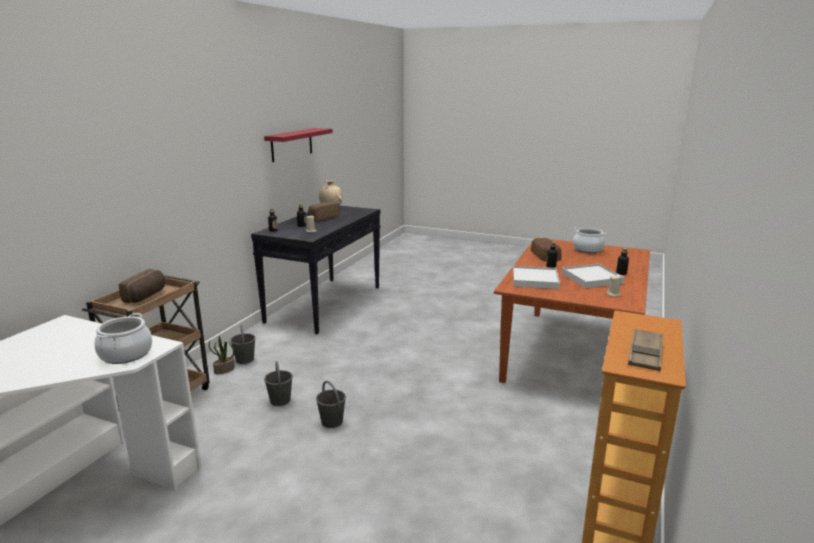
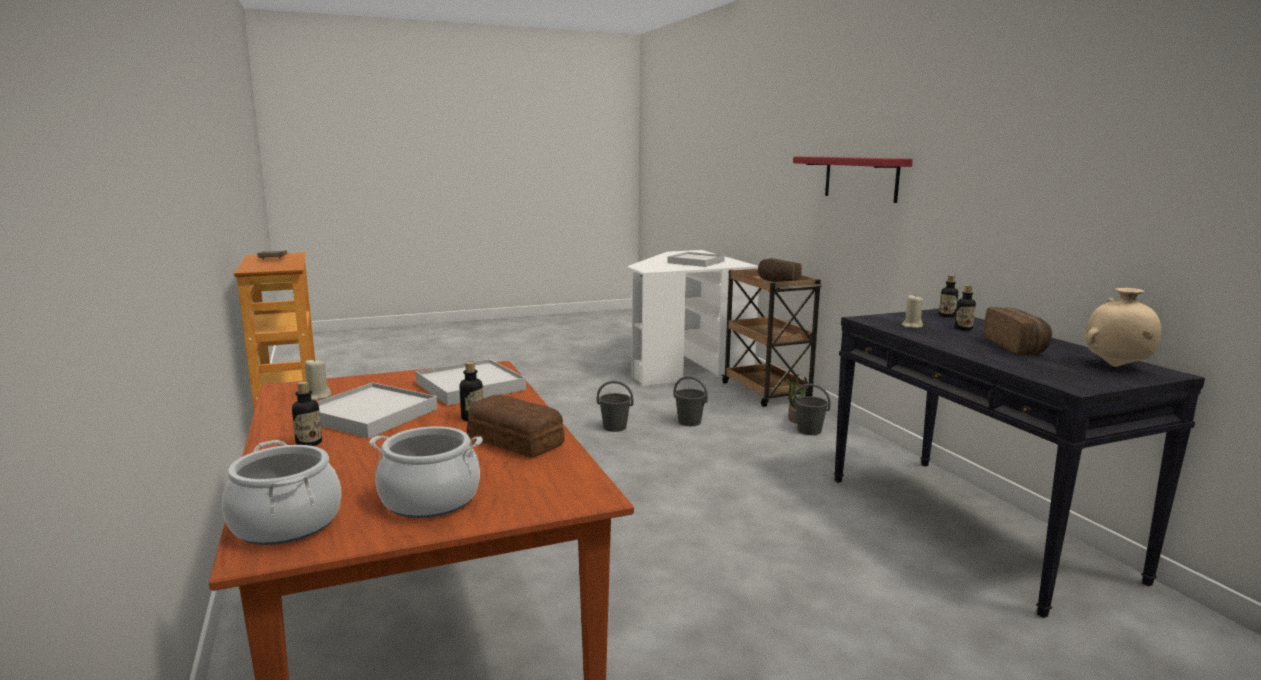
camera: 135 degrees right, 5 degrees down
(59, 347) = (695, 262): none -> white tray
(125, 354) = (652, 266): cooking pot -> cooking pot (287, 523)
(292, 144) = (1102, 179): red shelf -> red shelf (860, 178)

